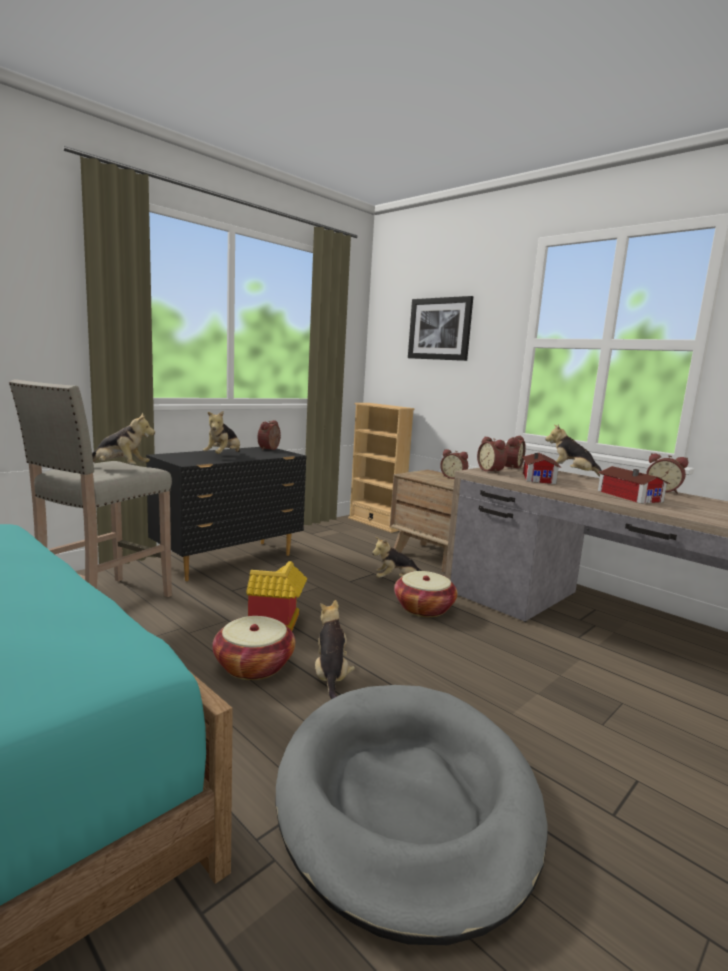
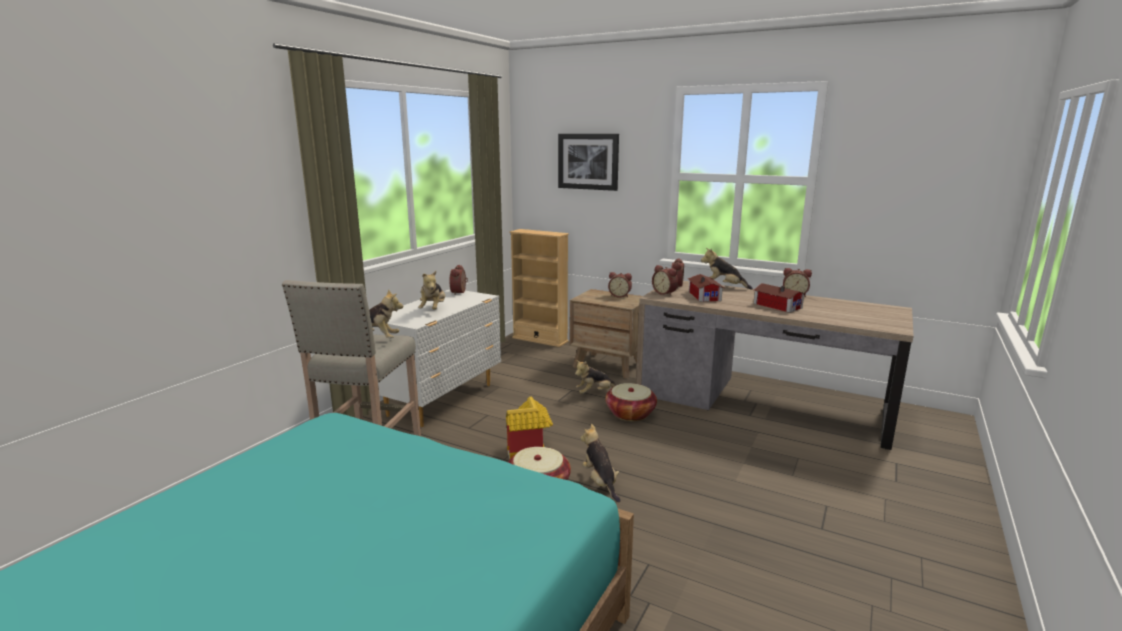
camera: 15 degrees left, 5 degrees up
(230, 560) = (443, 400): black dresser -> white dresser
(407, 800) = (703, 550): grey dog bed -> none

